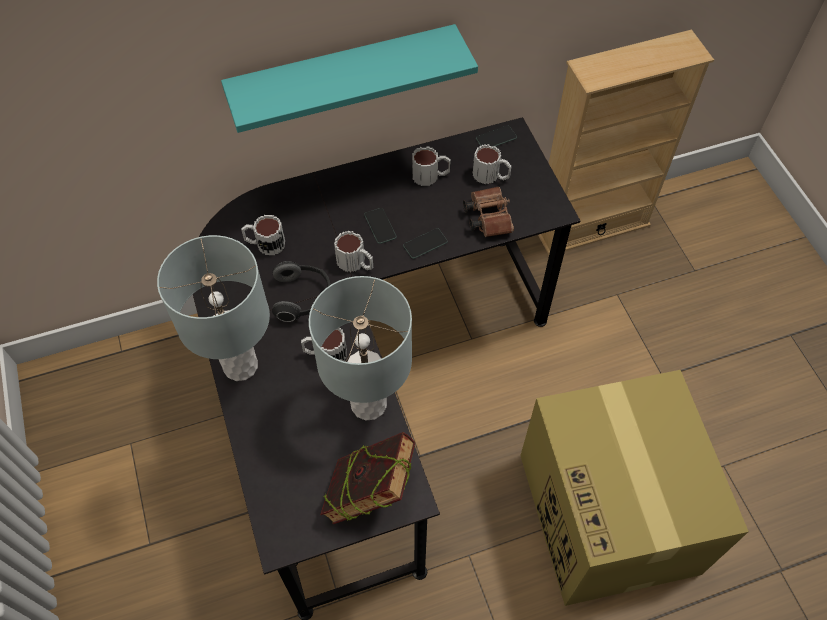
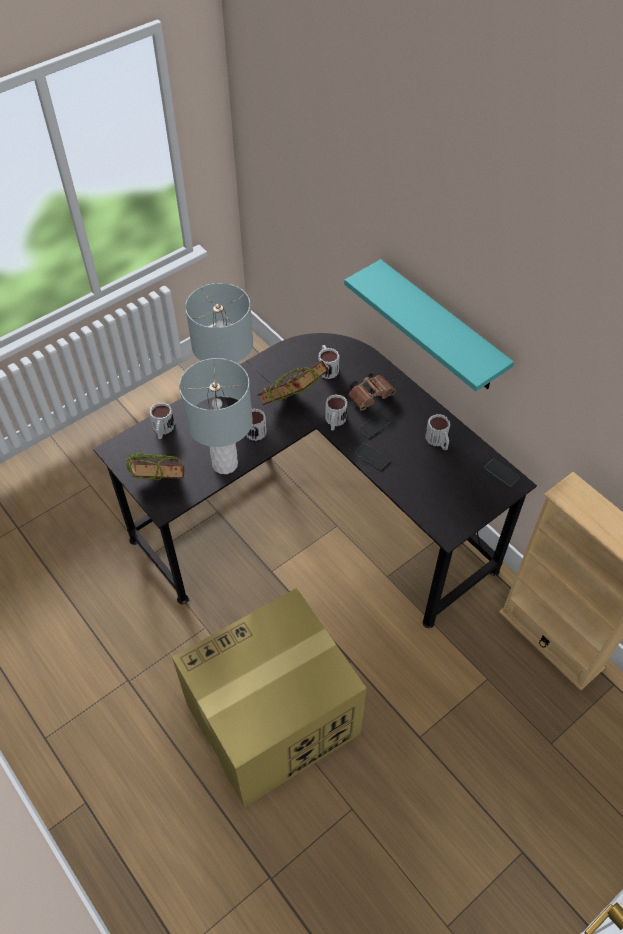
camera: 70 degrees right, 5 degrees down
(303, 298) = (293, 402): headphones -> book
(487, 217) = (417, 488): brown binoculars -> brown binoculars (371, 396)
(491, 176) = (460, 480): mug -> mug (163, 430)

